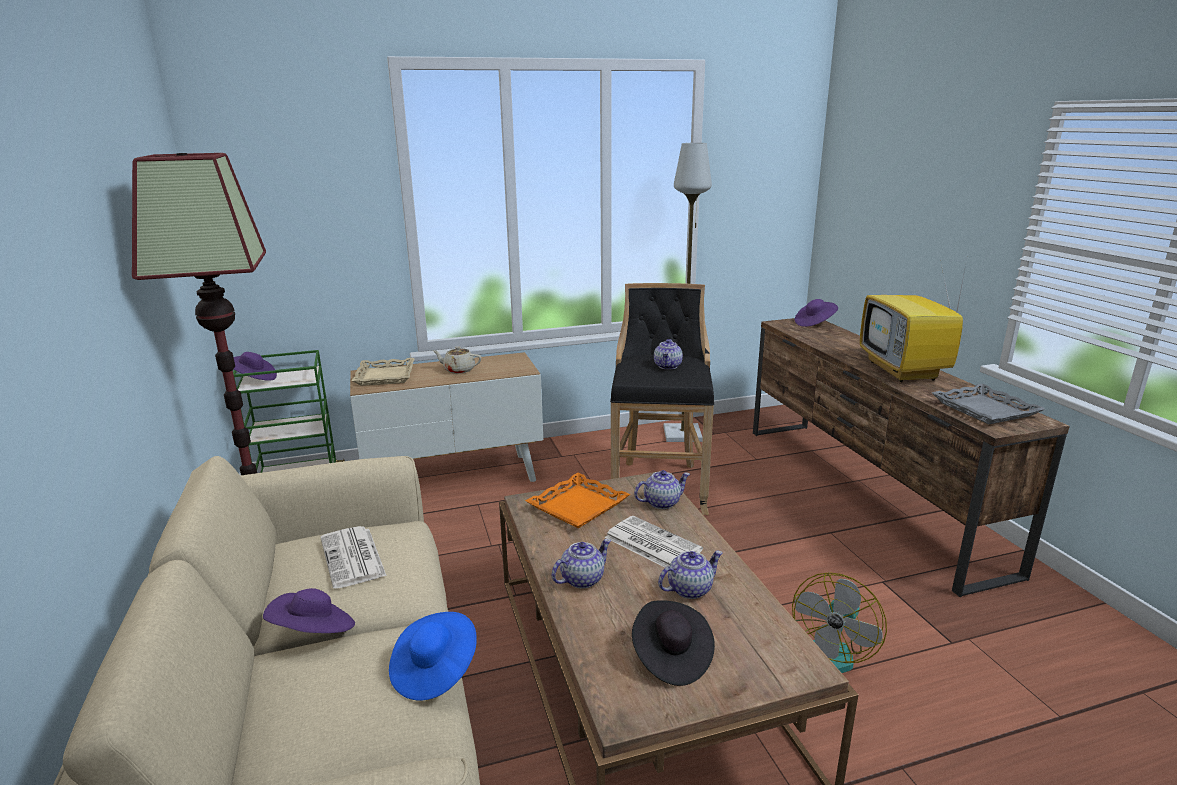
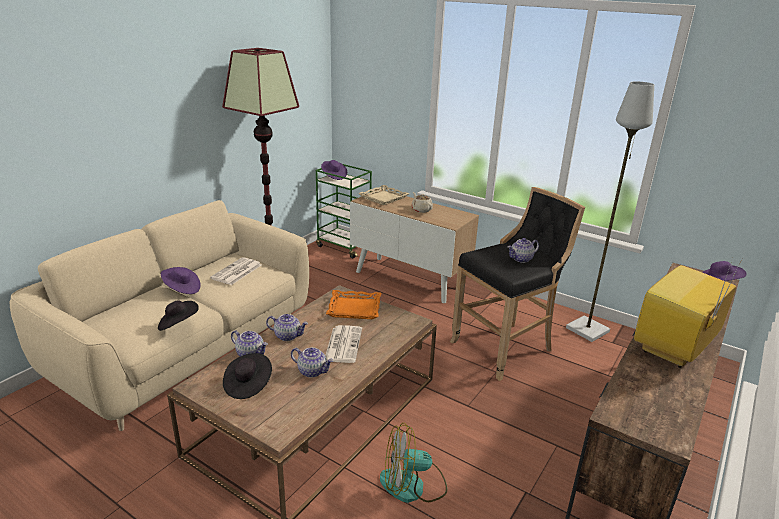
camera: 50 degrees right, 5 degrees up
(434, 671) = (178, 324): blue hat -> black hat
(662, 502) = (392, 332): teapot -> teapot (251, 354)
(984, 410) = (648, 404): grey tray -> none

